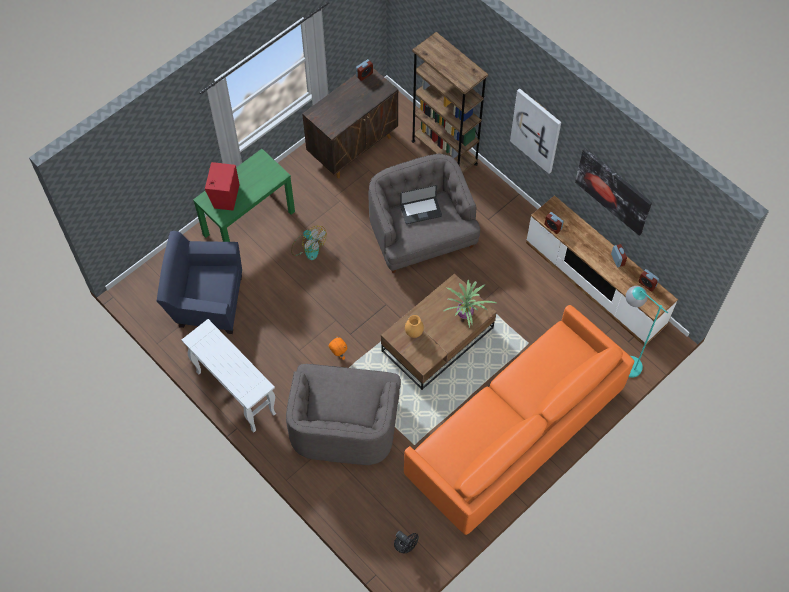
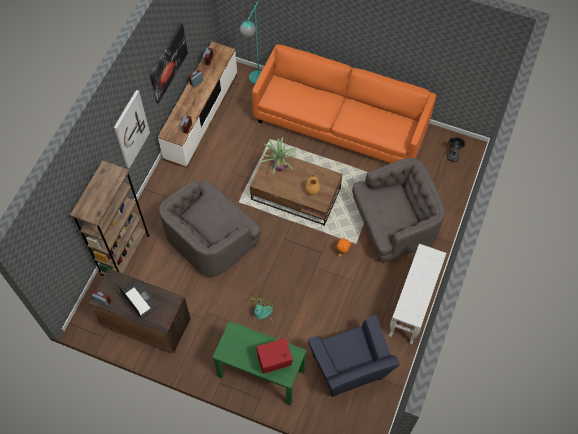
camera: 115 degrees left, 0 degrees up
(421, 211) = (209, 222): laptop -> laptop (140, 300)

